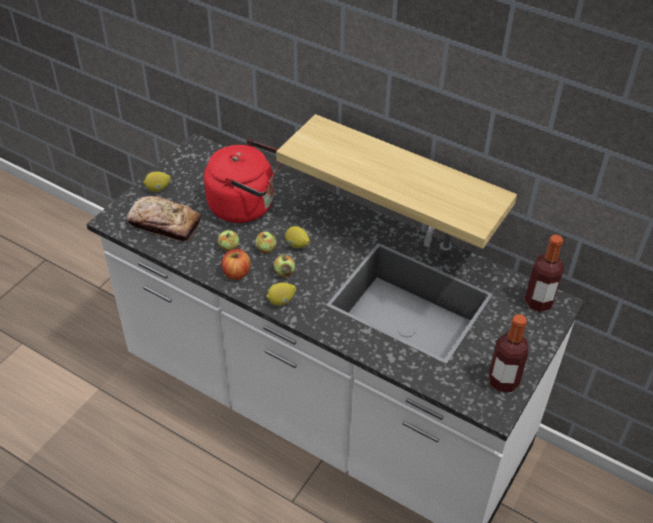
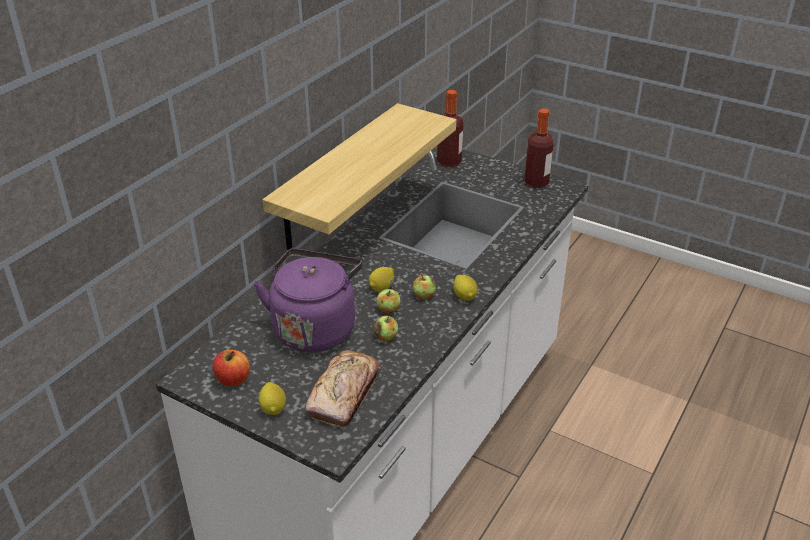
camera: 90 degrees left, 10 degrees down
(236, 273) = (427, 329): apple -> apple (233, 379)
(246, 206) = (315, 327): red kettle -> purple kettle

